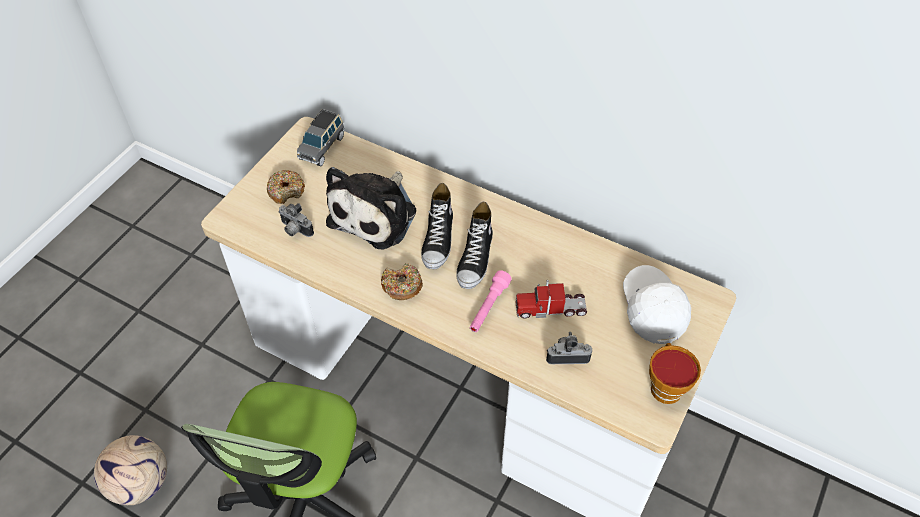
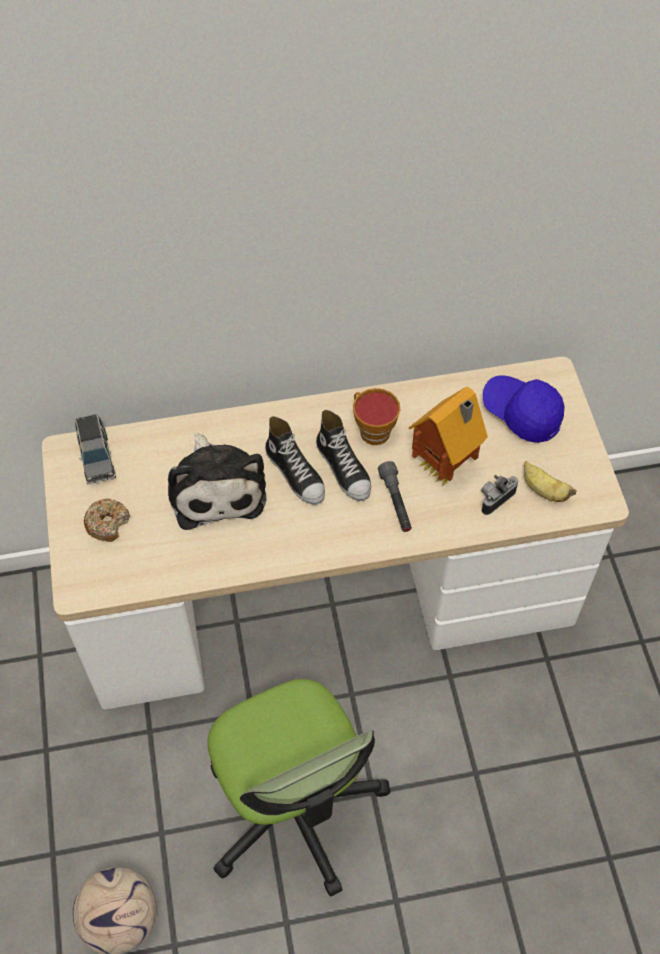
camera: 40 degrees left, 5 degrees up
(295, 230) = (157, 554): camera -> none
(402, 286) = (306, 536): donut -> none
(488, 307) = (396, 502): pink flashlight -> grey flashlight
(550, 309) = (445, 468): toy truck -> toy house
(613, 378) = (543, 490): none -> banana
(652, 310) = (521, 414): white cap -> blue cap
(665, 386) = (585, 469): cup -> cup (372, 430)

